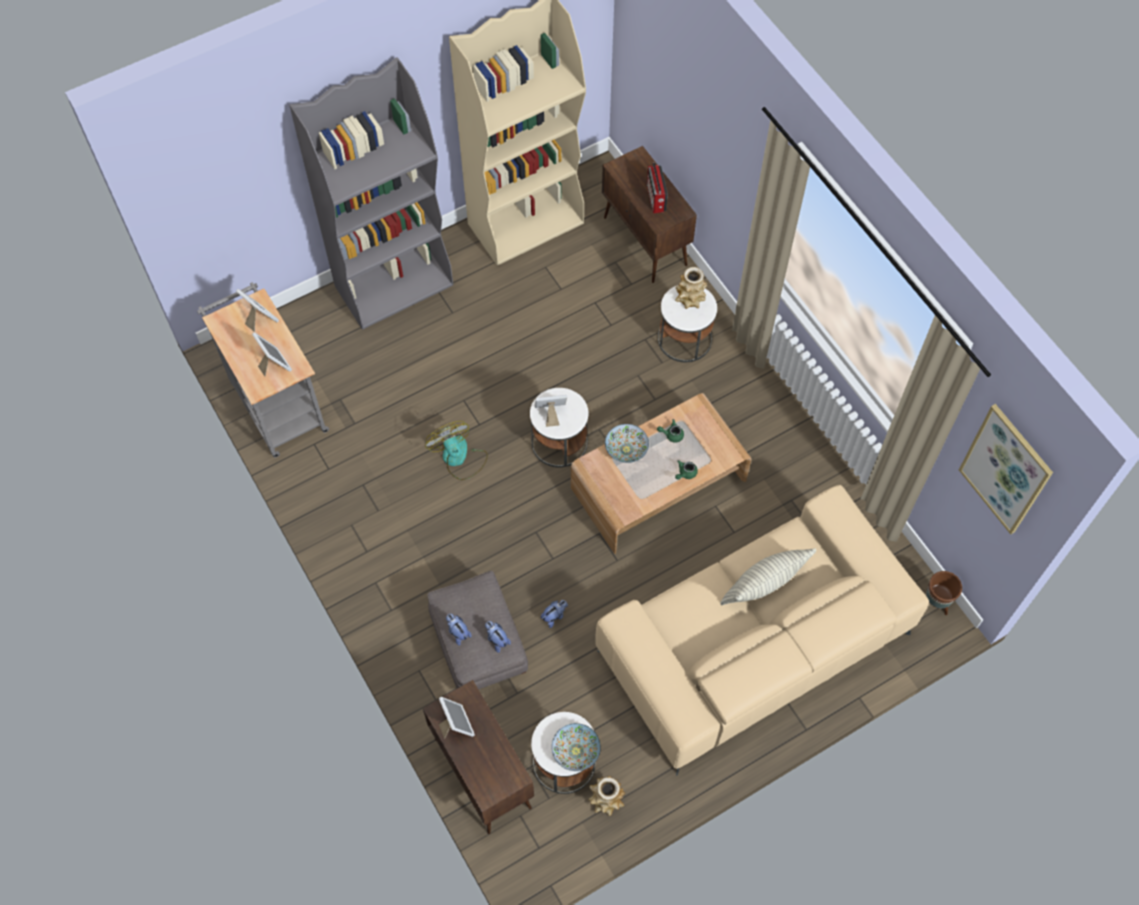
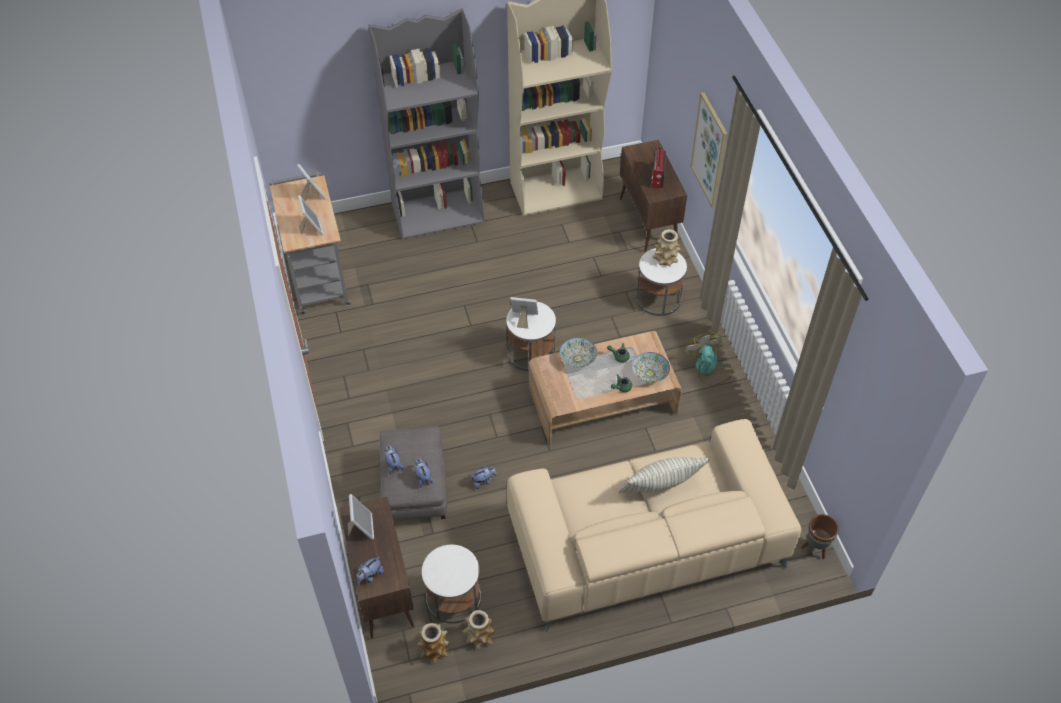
camera: 15 degrees right, 10 degrees down
(459, 458) = (446, 346): fan -> fan (709, 368)
(485, 780) = (370, 576): none -> plush toy
(562, 827) = (434, 649): none -> vase
(576, 751) = (458, 578): bowl -> bowl (650, 373)
(1005, 469) = (877, 402): picture -> picture (710, 150)

